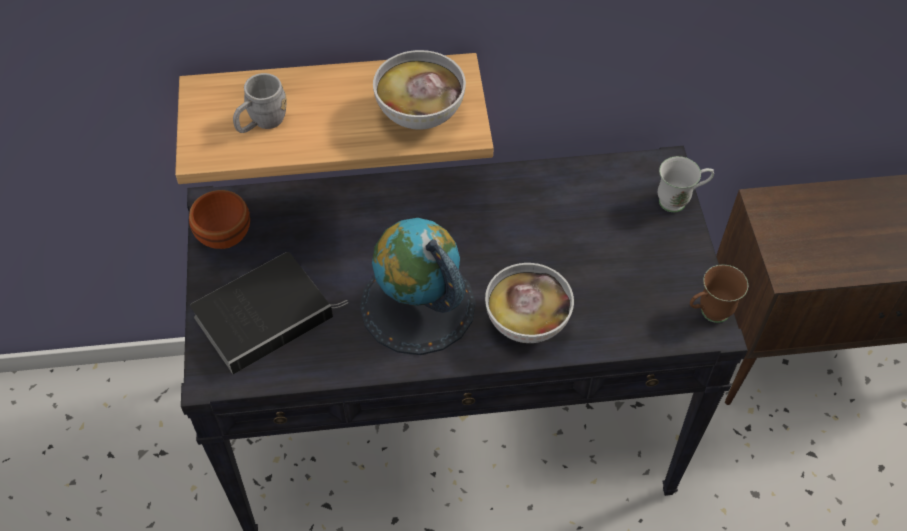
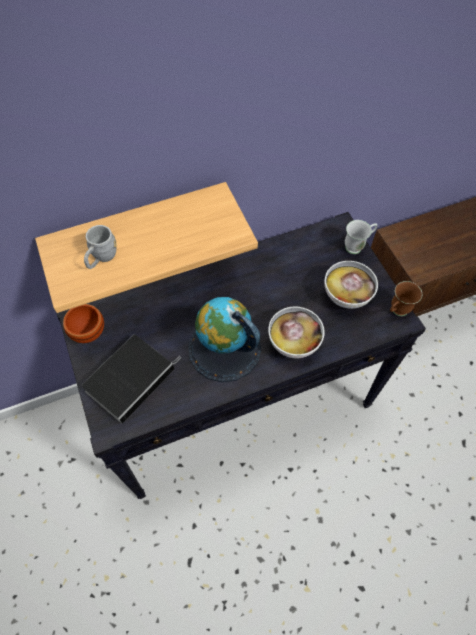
camera: 15 degrees left, 5 degrees up
(420, 115) = (204, 230): bowl -> bowl (346, 296)

